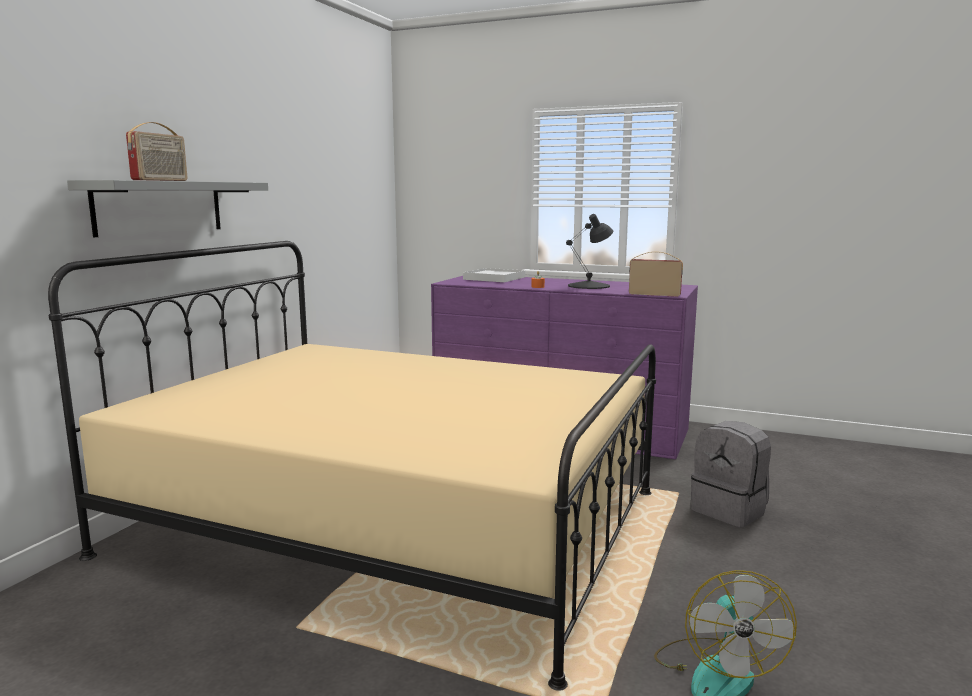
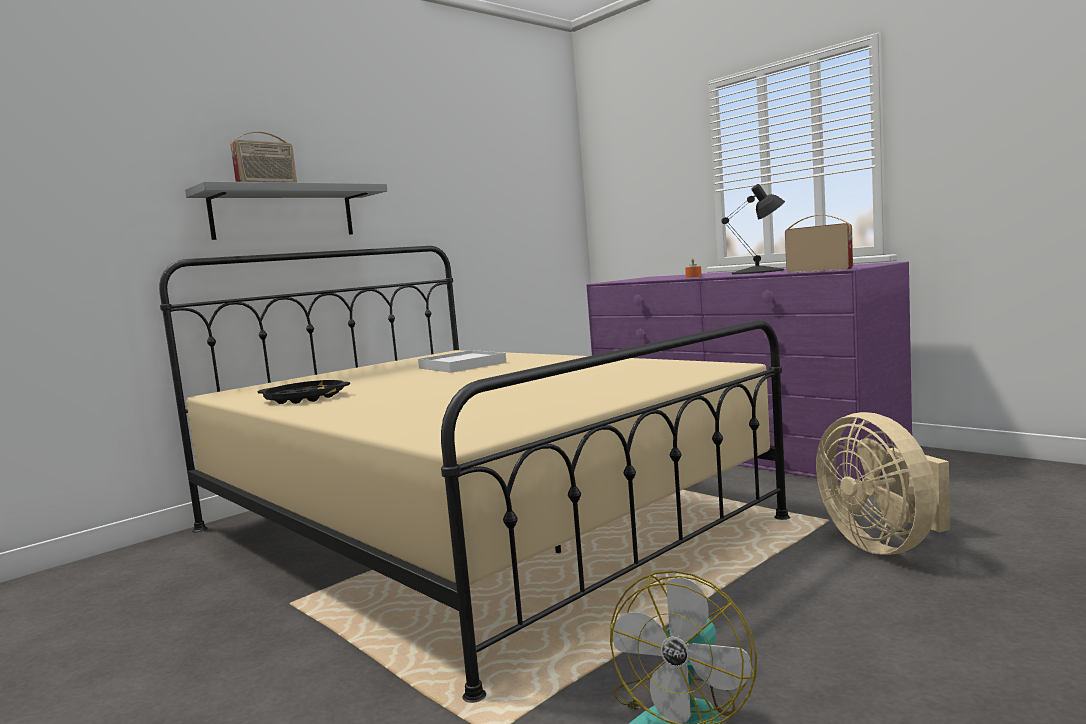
camera: 25 degrees right, 5 degrees down
(257, 419) = (305, 398): none -> black tray
(494, 278) = (666, 276): white tray -> white tray (462, 365)
(730, 510) = (884, 544): grey backpack -> beige fan

